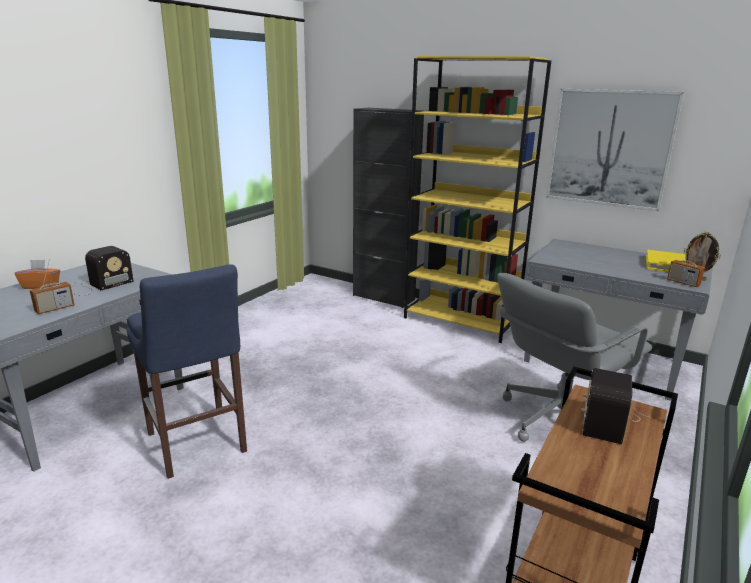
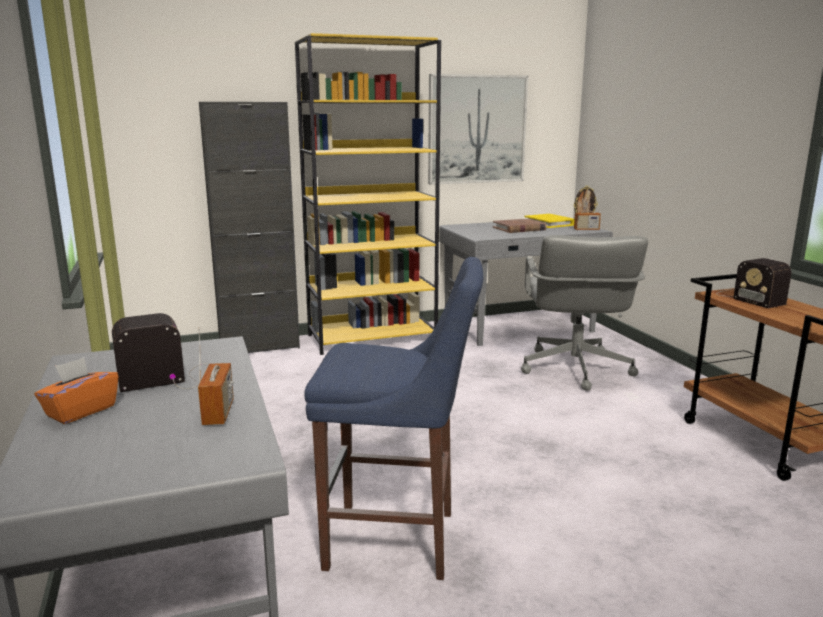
camera: 50 degrees left, 5 degrees down
(98, 286) = (175, 378): radio -> radio turned 105 degrees counterclockwise
(611, 261) = (519, 229): none -> brown book

